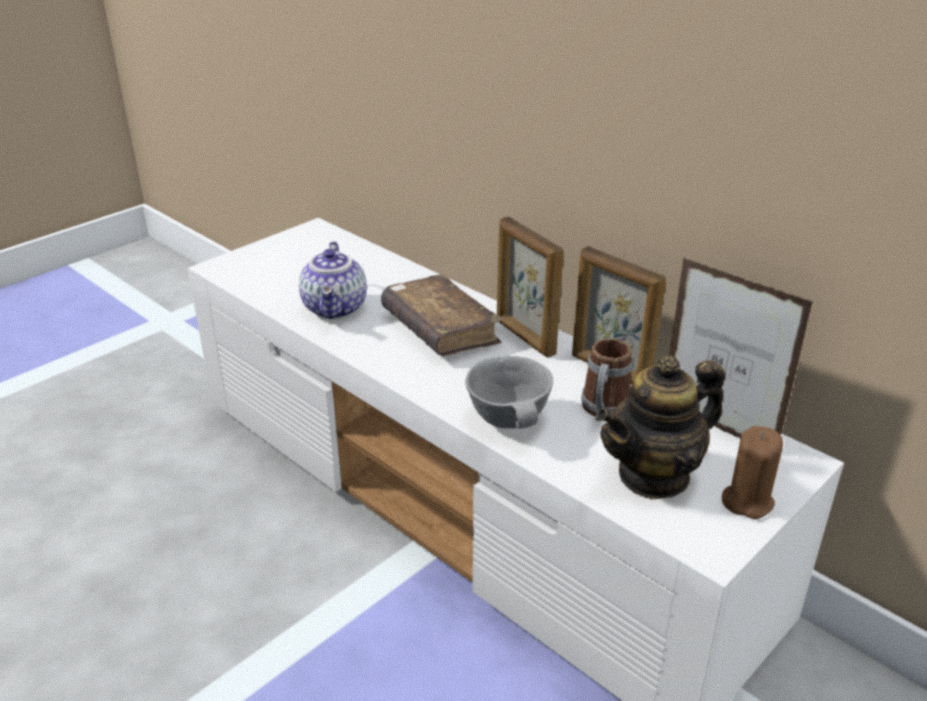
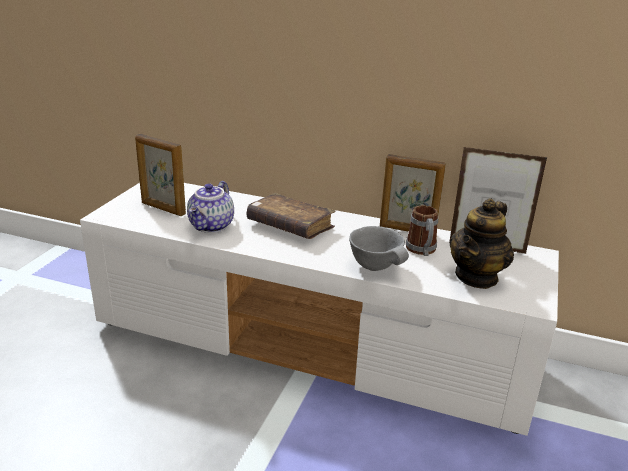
camera: 25 degrees left, 5 degrees down
(336, 309) = (212, 226): teapot -> teapot turned 45 degrees clockwise
(524, 337) = (344, 222): picture frame -> picture frame (163, 209)
(747, 501) = (532, 278): brown candle -> none

